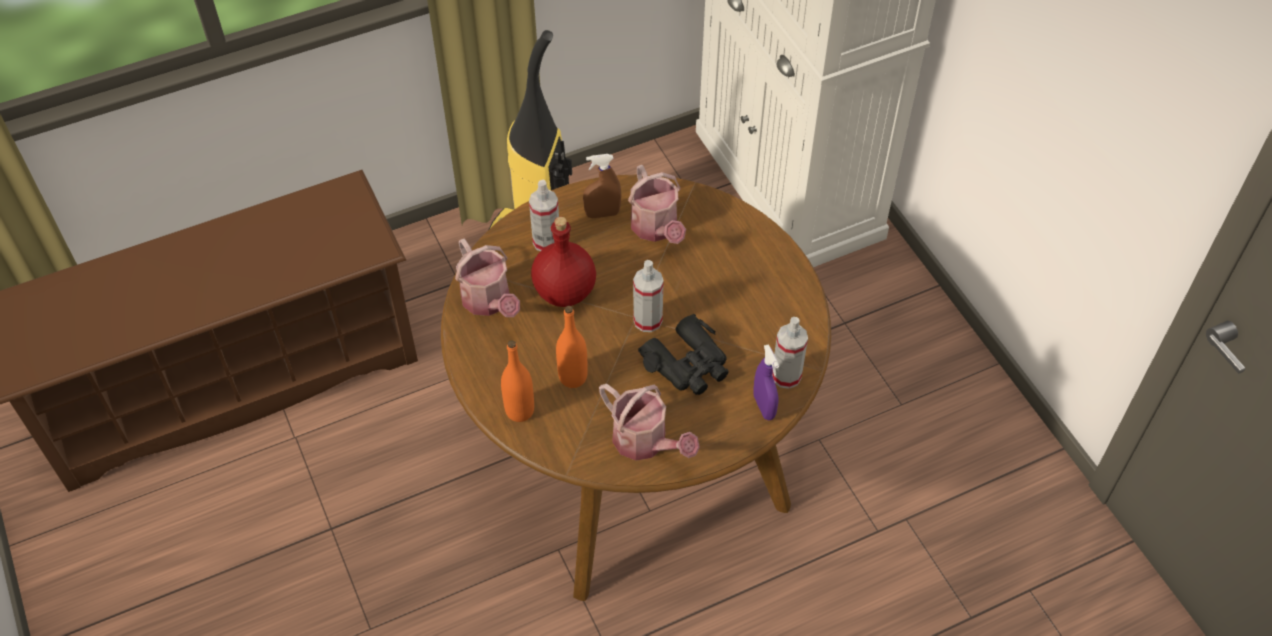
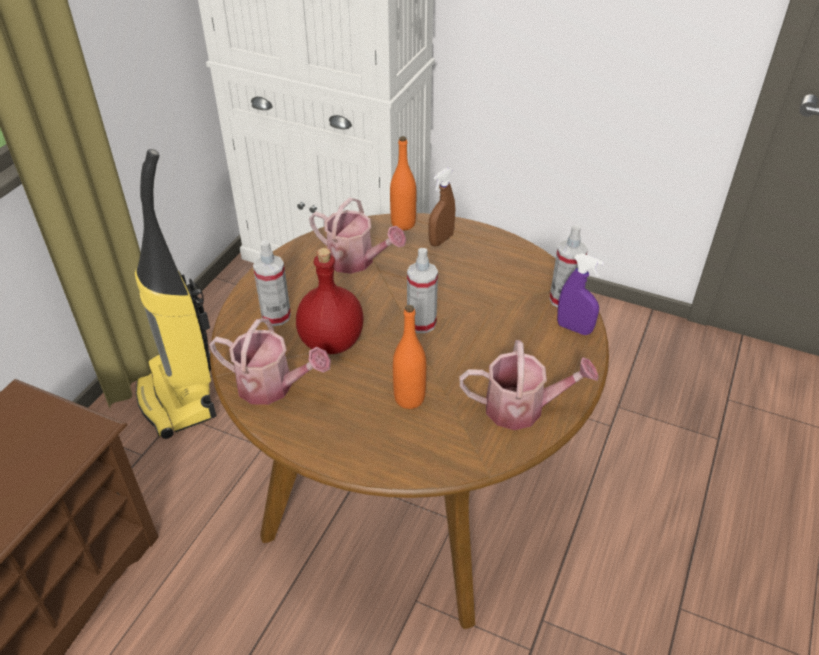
camera: 40 degrees left, 10 degrees down
(519, 411) = (393, 453): orange bottle -> orange bottle (403, 224)
(602, 214) = (302, 273): brown spray bottle -> brown spray bottle (441, 240)
(688, 364) = (487, 334): black binoculars -> none

